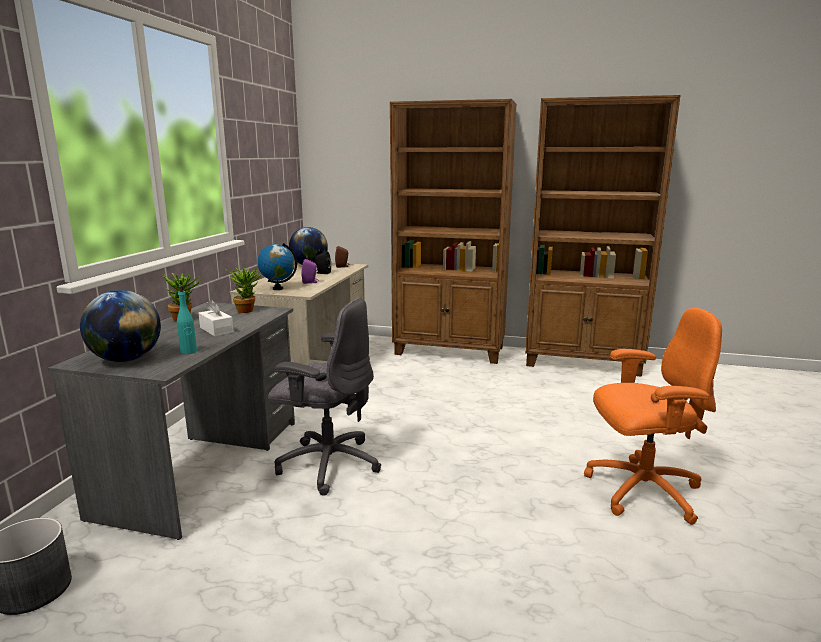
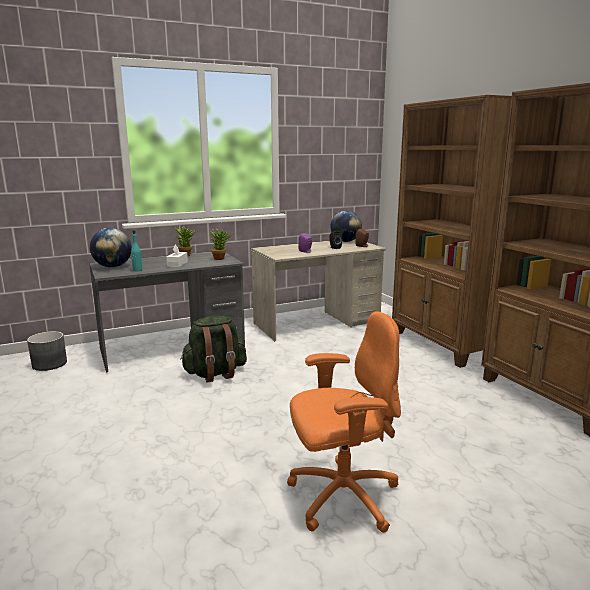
camera: 50 degrees right, 0 degrees up
(278, 288) = (276, 251): globe -> none
(328, 464) = (215, 374): grey office chair -> green backpack
(641, 491) = (341, 496): orange office chair -> orange office chair turned 60 degrees counterclockwise

